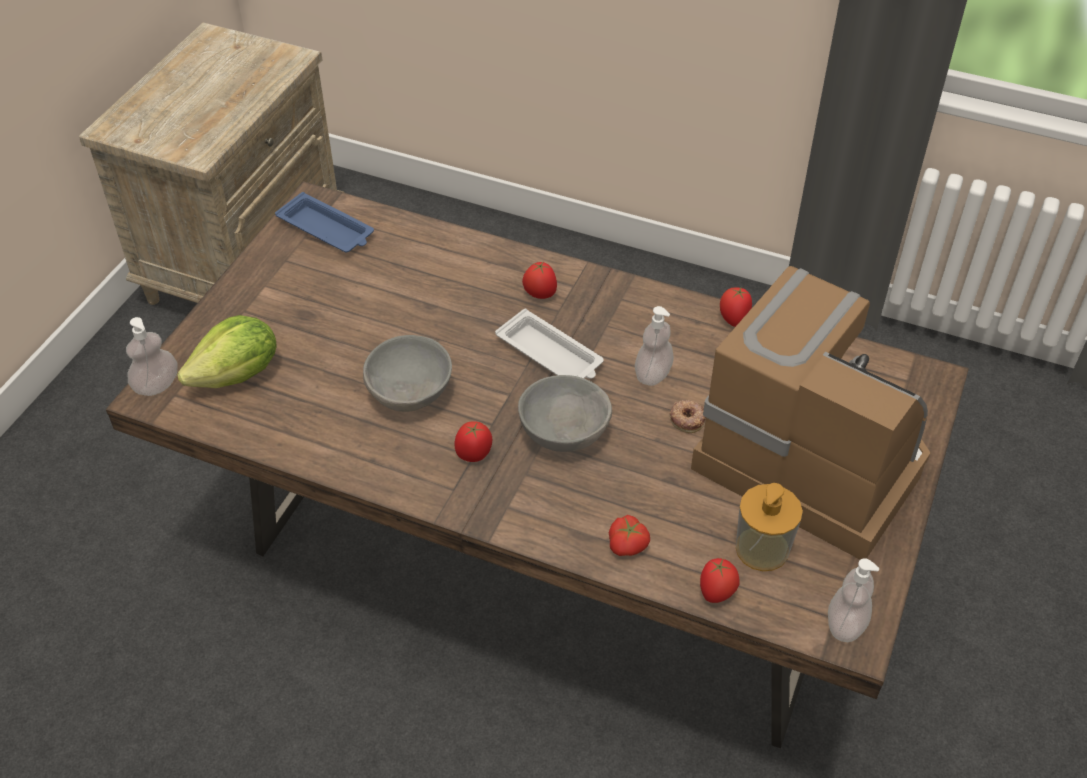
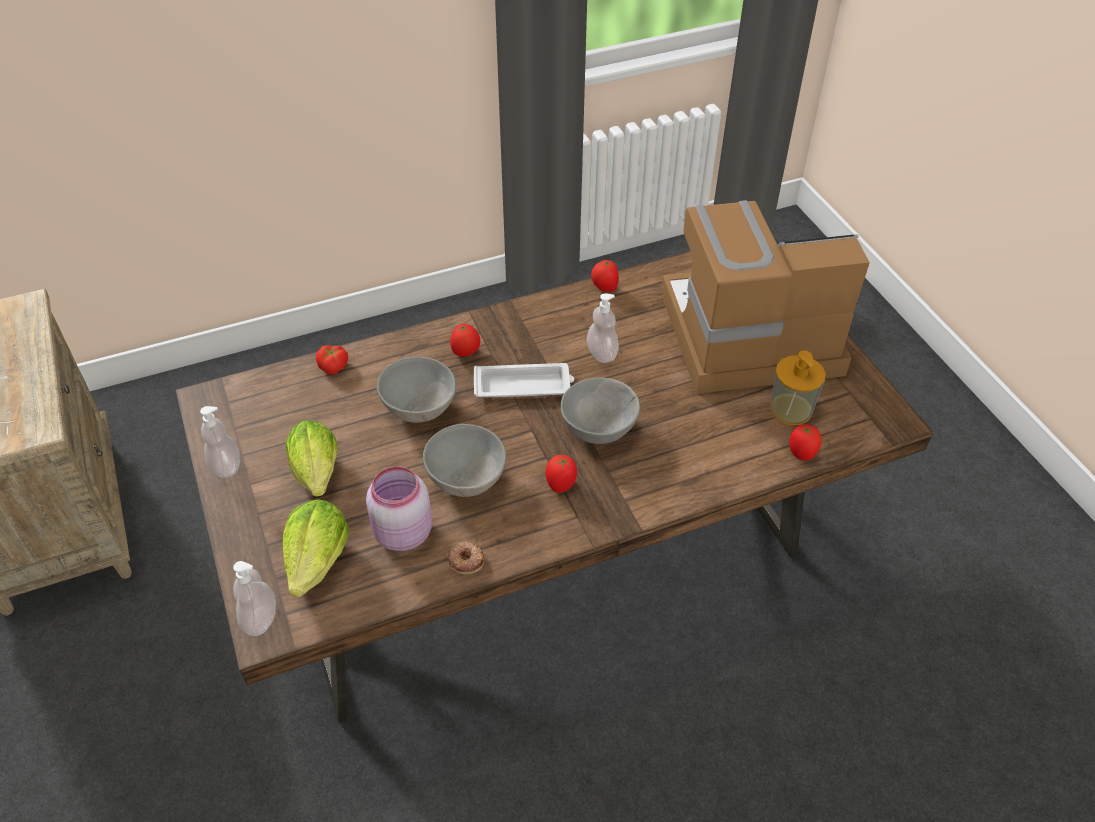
camera: 45 degrees left, 0 degrees up
(313, 313) = (317, 476): none -> lettuce
(314, 399) = (401, 533): none -> pink jar
(327, 230) = (246, 411): blue tray -> none
(448, 314) = (420, 407): none -> grey bowl
(628, 545) = (721, 465): tomato -> tomato (334, 366)
(687, 418) = (656, 365): donut -> donut (466, 560)
(845, 624) = (880, 416): soap dispenser -> soap dispenser (226, 466)

